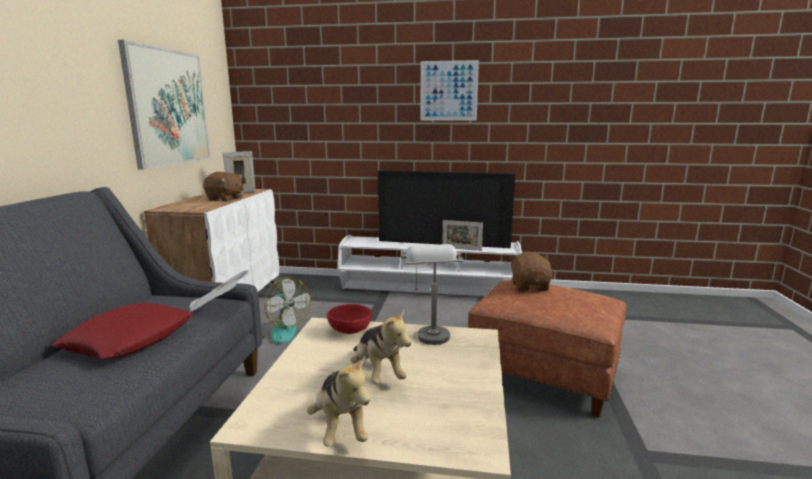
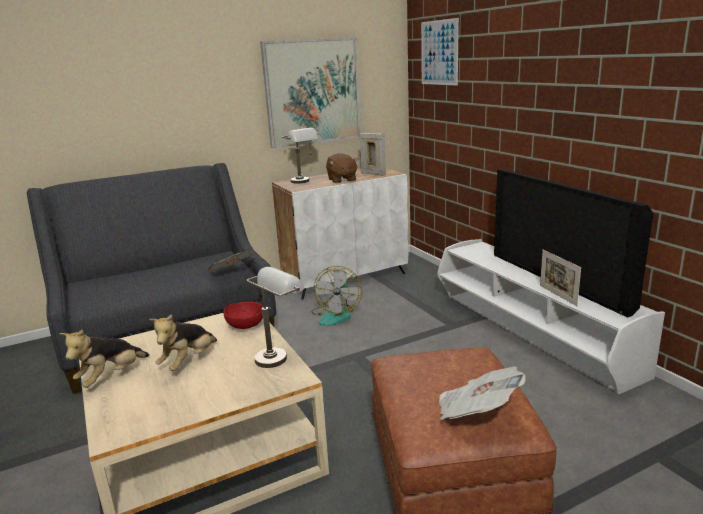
camera: 55 degrees right, 5 degrees up
(129, 339) = (163, 276): red pillow -> none
(188, 205) = (304, 182): none -> grey table lamp
(448, 91) = (594, 67): picture -> picture (439, 52)
(530, 286) = (464, 365): brown plush toy -> none
(590, 300) = (476, 412): none -> newspaper

